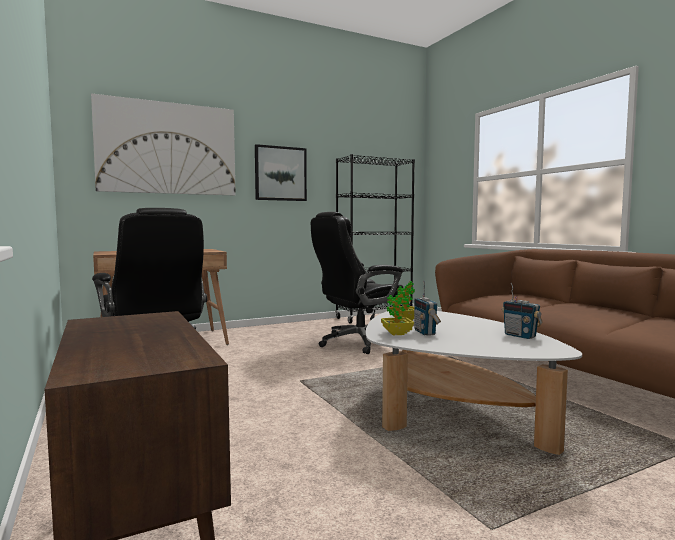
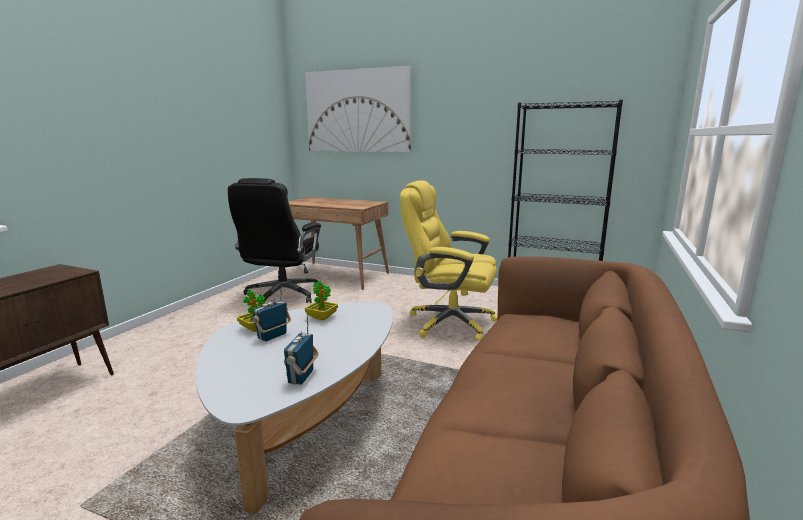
camera: 50 degrees right, 10 degrees up
(280, 173) = (457, 127): picture -> none
(357, 343) = (449, 323): black office chair -> yellow office chair

